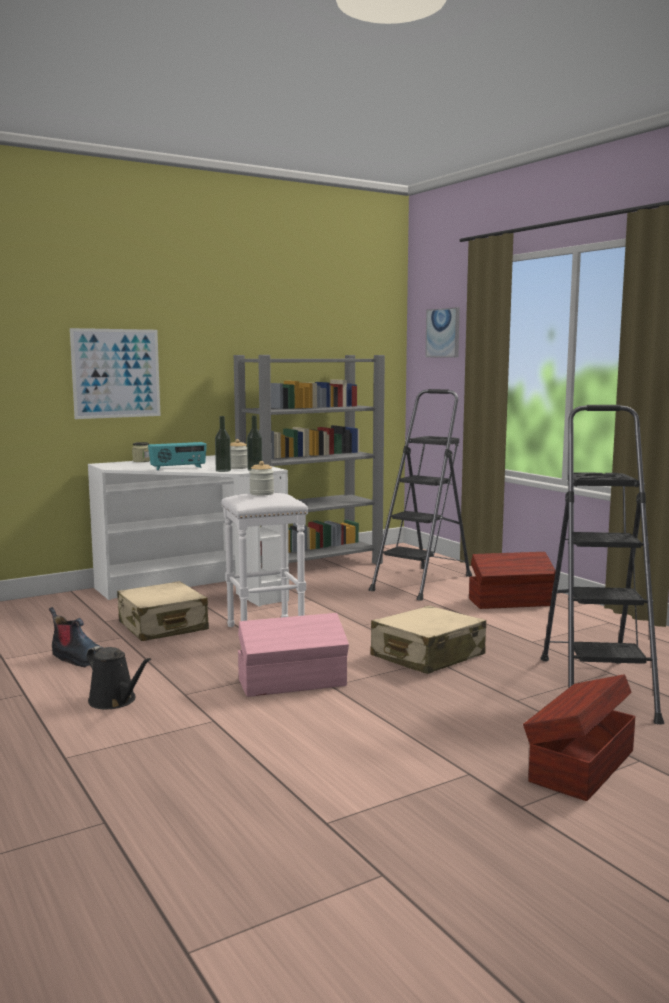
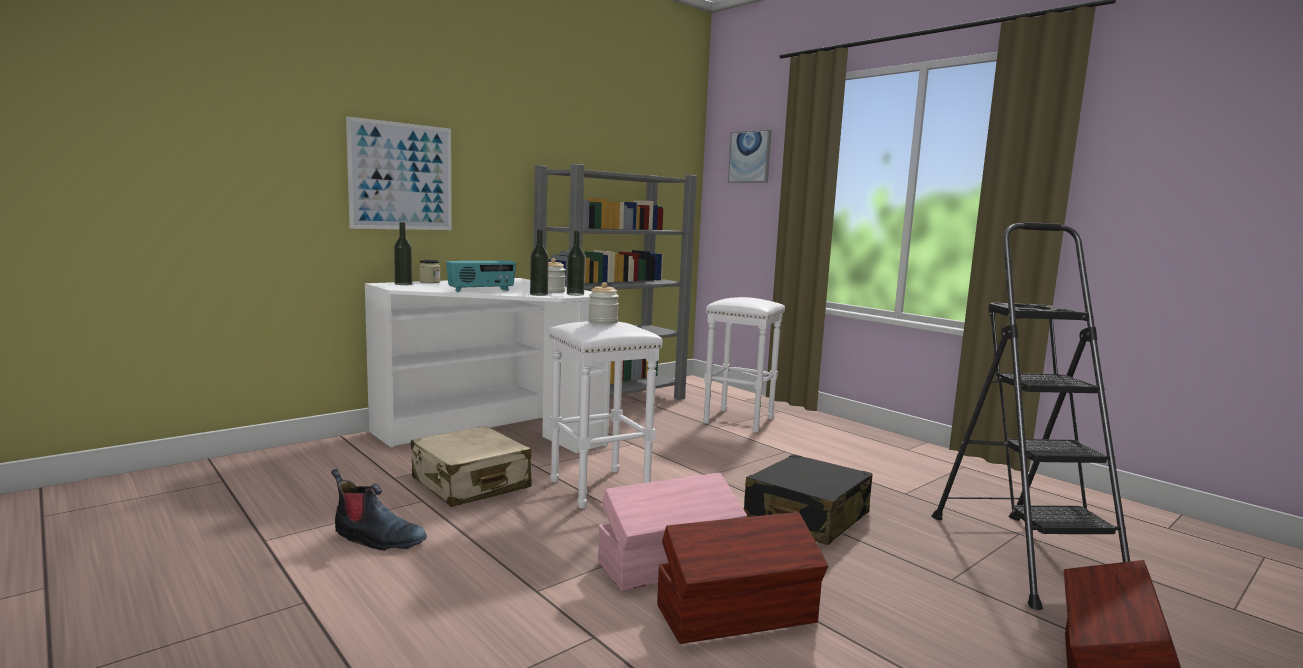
camera: 10 degrees left, 0 degrees up
(115, 701) = (442, 608): black watering can -> none
(118, 464) = (403, 284): none -> bottle
(423, 582) = (740, 420): step ladder -> white stool
(427, 656) = (806, 517): beige suitcase -> black suitcase
(511, 602) = (847, 443): brown storage box -> brown storage box (738, 615)

